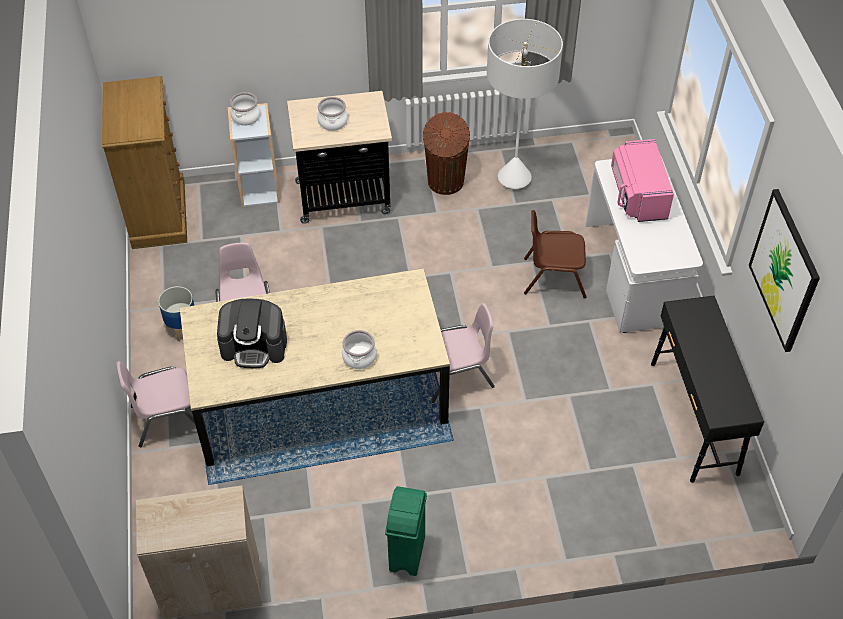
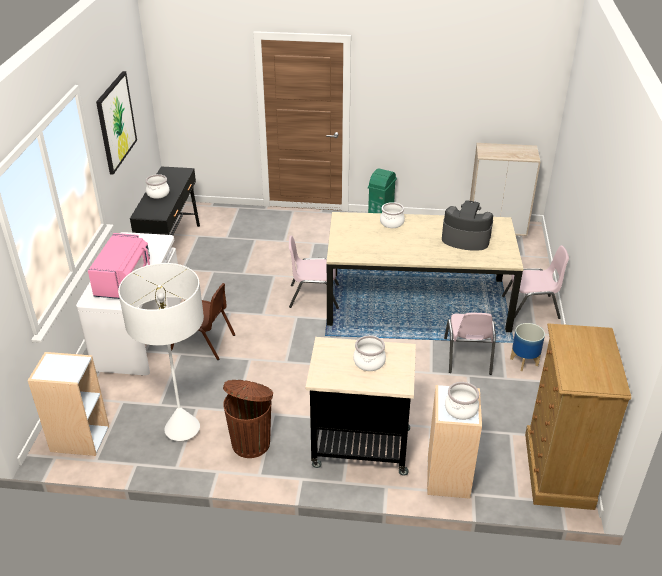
camera: 165 degrees left, 15 degrees down
(602, 155) = (79, 438): none -> bookcase
(716, 352) = (158, 193): none -> cooking pot

